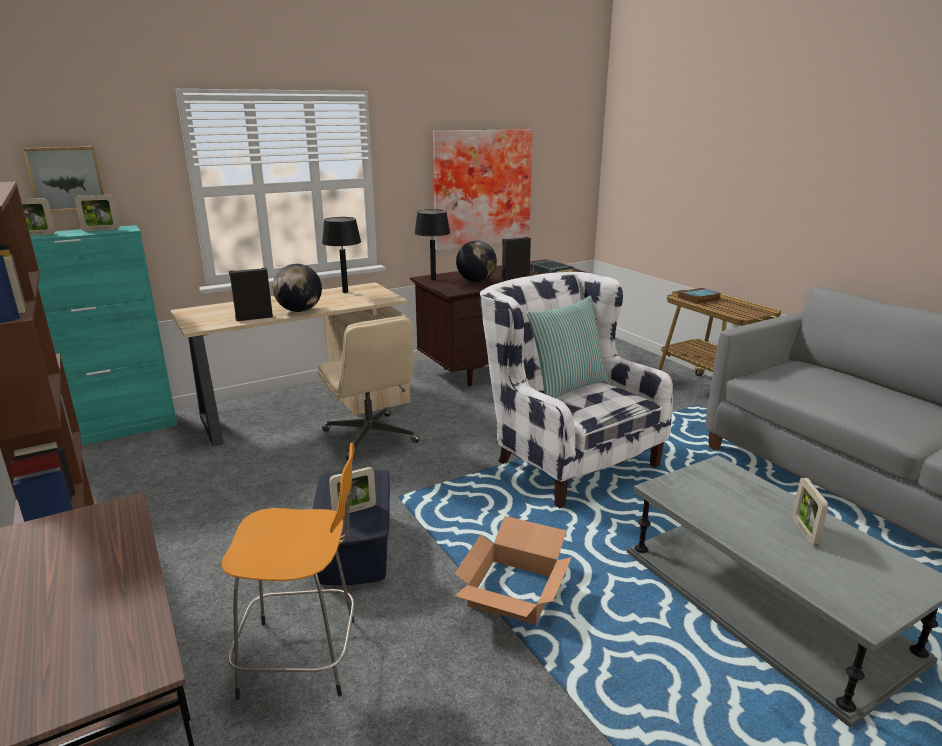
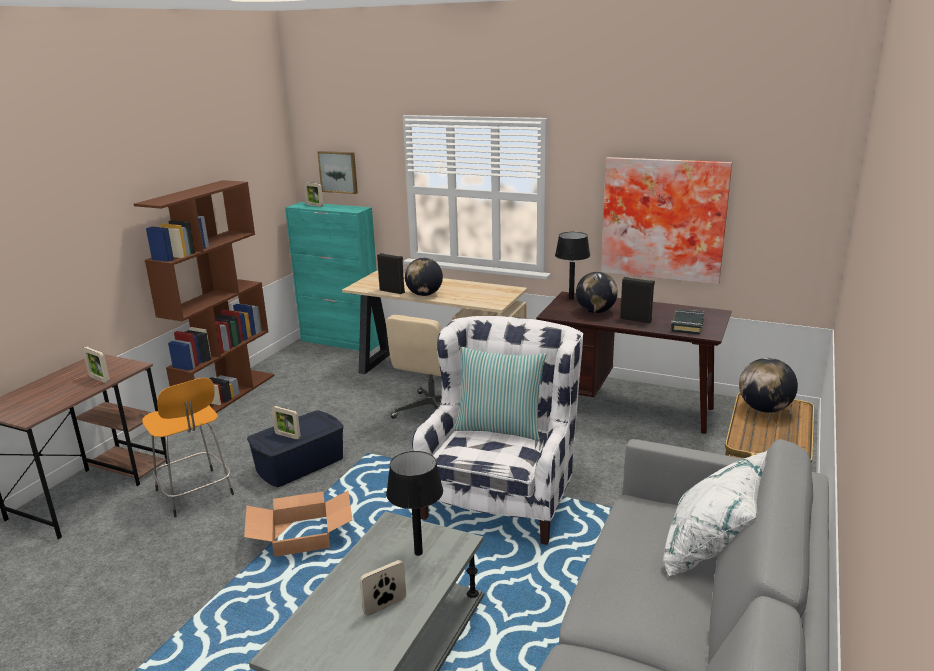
camera: 55 degrees right, 0 degrees up
(101, 230) = (346, 208): picture frame -> picture frame (99, 379)
(345, 292) = (486, 289): black table lamp -> black table lamp (418, 552)
(698, 299) = (764, 409): book -> globe
(841, 375) = (710, 550): none -> white pillow

